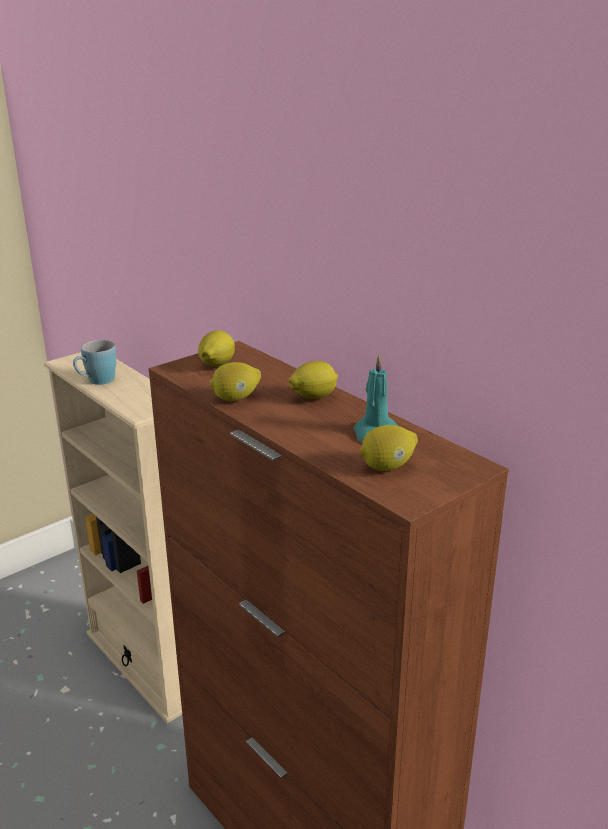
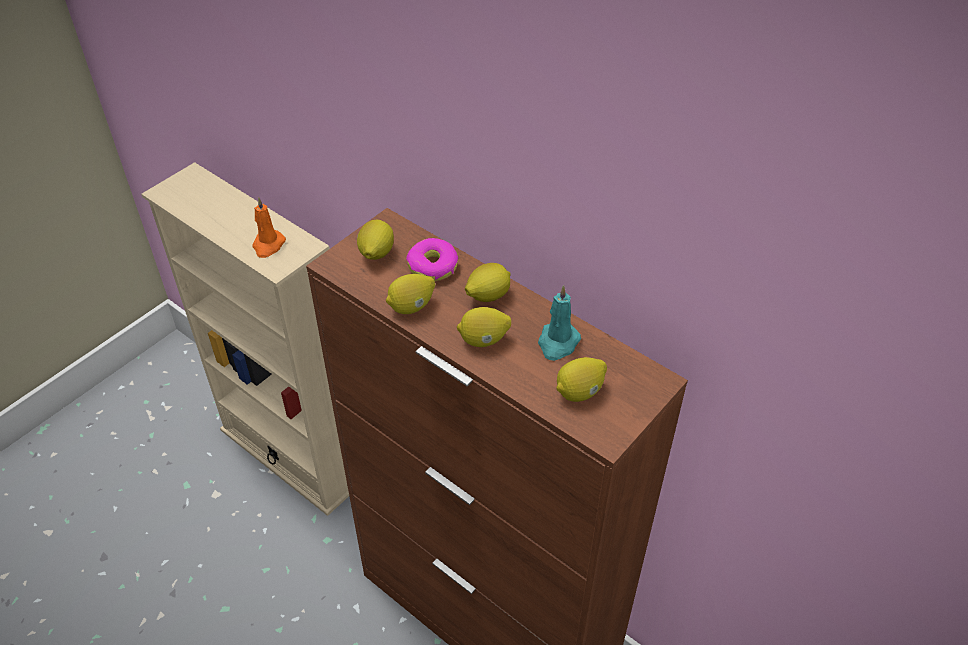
camera: 10 degrees left, 20 degrees up
(96, 381) = (213, 220): blue mug -> none
(138, 400) = (268, 245): none -> orange candle
(267, 376) = (432, 266): none -> donut
(299, 424) = (483, 340): none -> lemon

